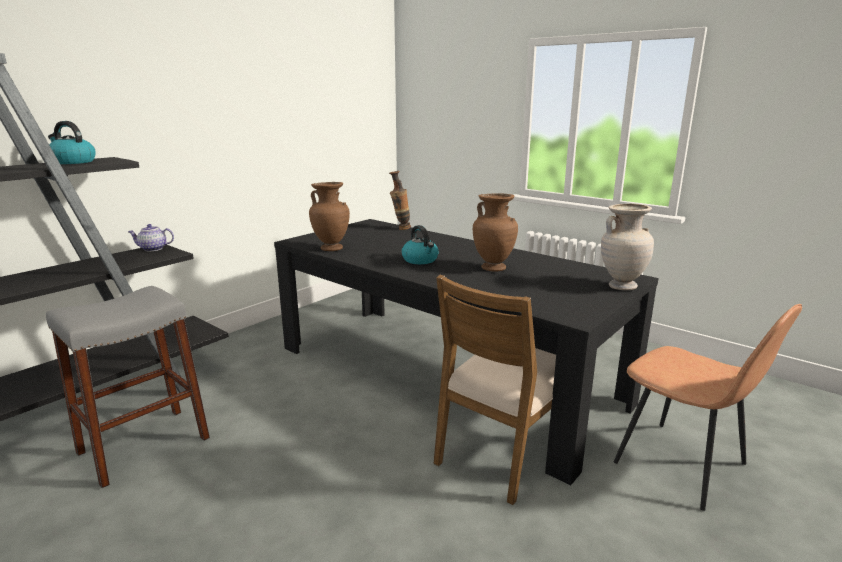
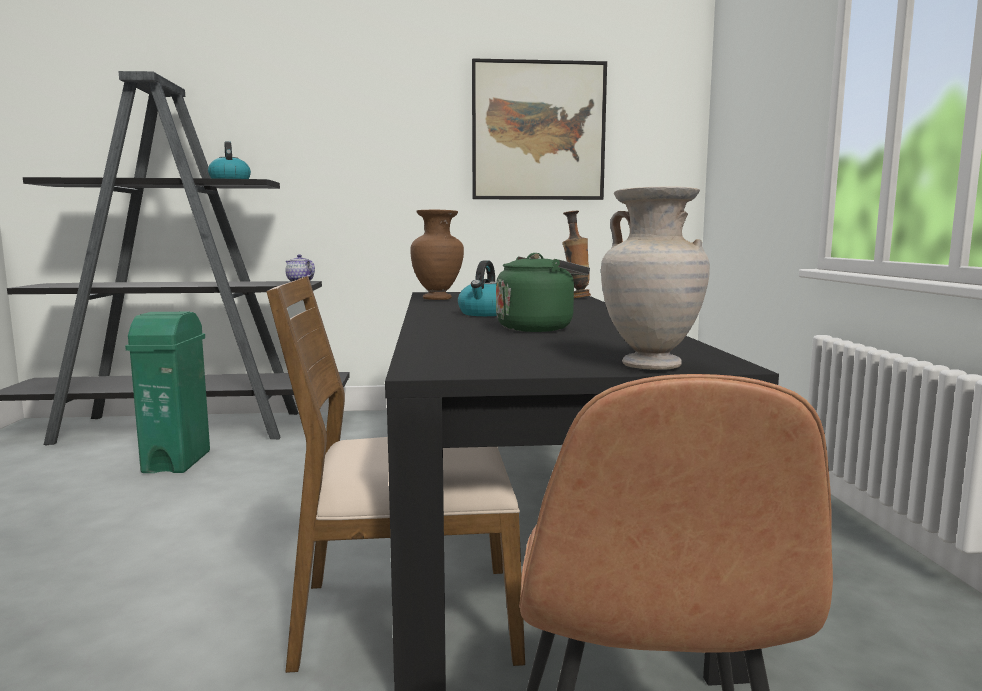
camera: 45 degrees right, 10 degrees down
(144, 445) = (178, 461): grey stool -> green trash can
(304, 96) = (538, 131): none -> picture
(493, 268) = (538, 328): brown vase -> green kettle

